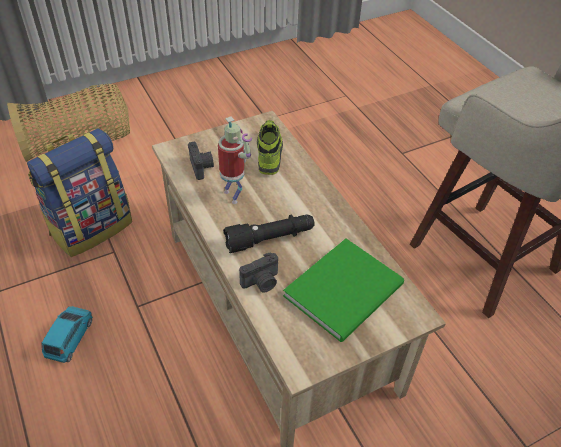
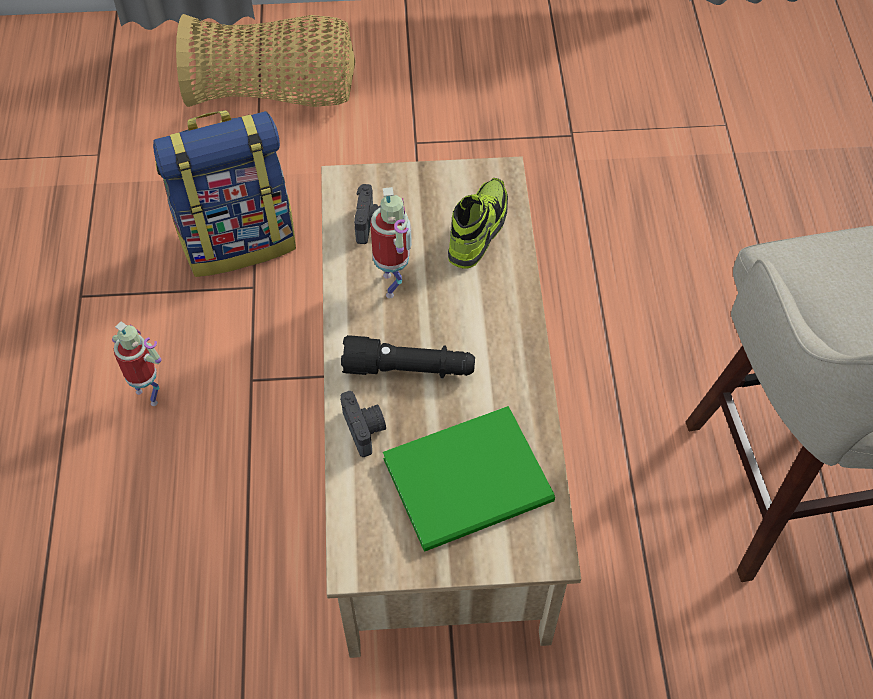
camera: 25 degrees right, 10 degrees up
(70, 338) = (150, 394): blue toy car -> toy robot
(261, 282) = (365, 429): camera -> camera turned 105 degrees counterclockwise

